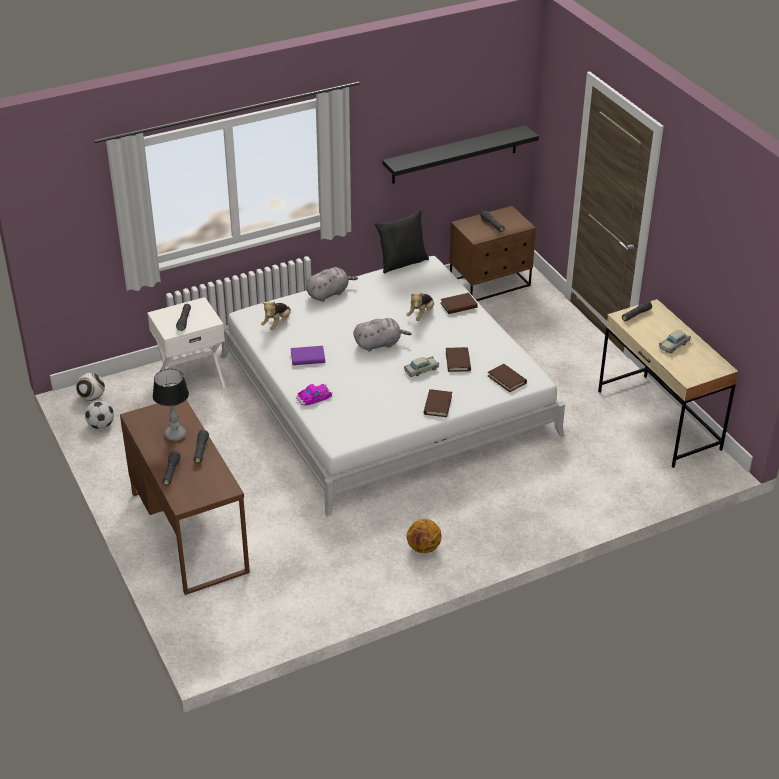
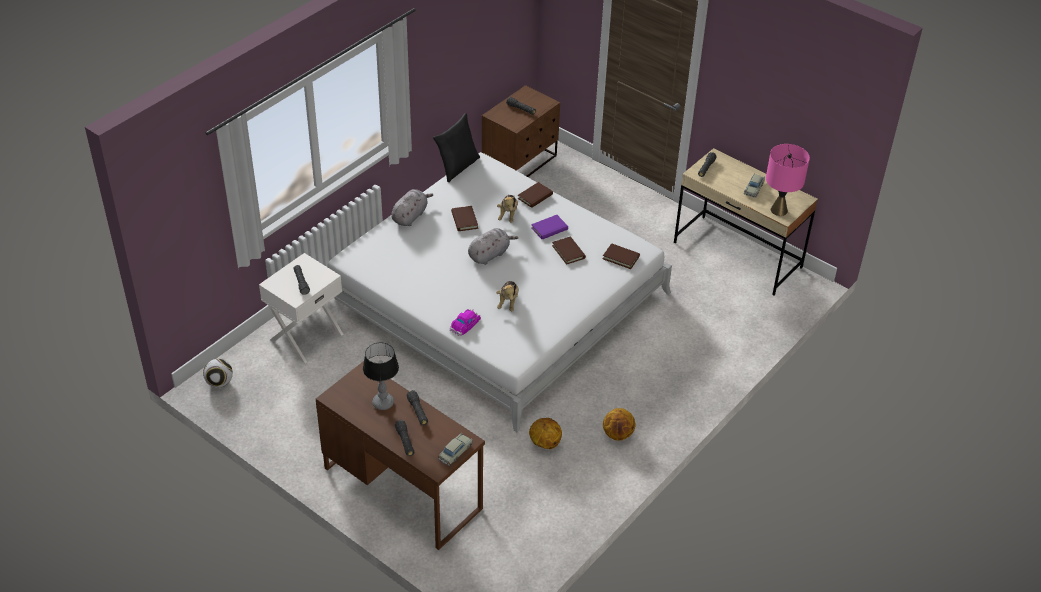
camera: 25 degrees left, 5 degrees up
(101, 425) = (248, 409): football -> none
(277, 323) = (382, 260): plush toy -> plush toy (508, 302)
(307, 357) = (434, 286): purple book -> purple book (549, 229)
(346, 534) = (544, 443): none -> basketball
(421, 370) = (542, 269): beige toy car -> beige toy car (455, 452)
(437, 405) = (578, 299): brown book -> brown book (464, 220)
(455, 154) = (482, 52): black shelf -> none
(687, 371) = (779, 210): none -> pink table lamp

